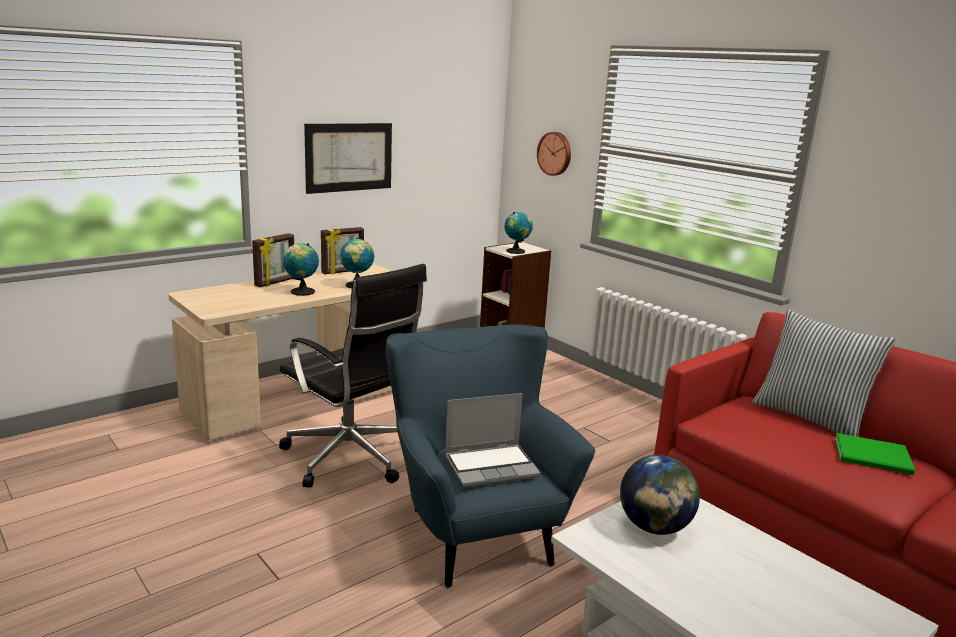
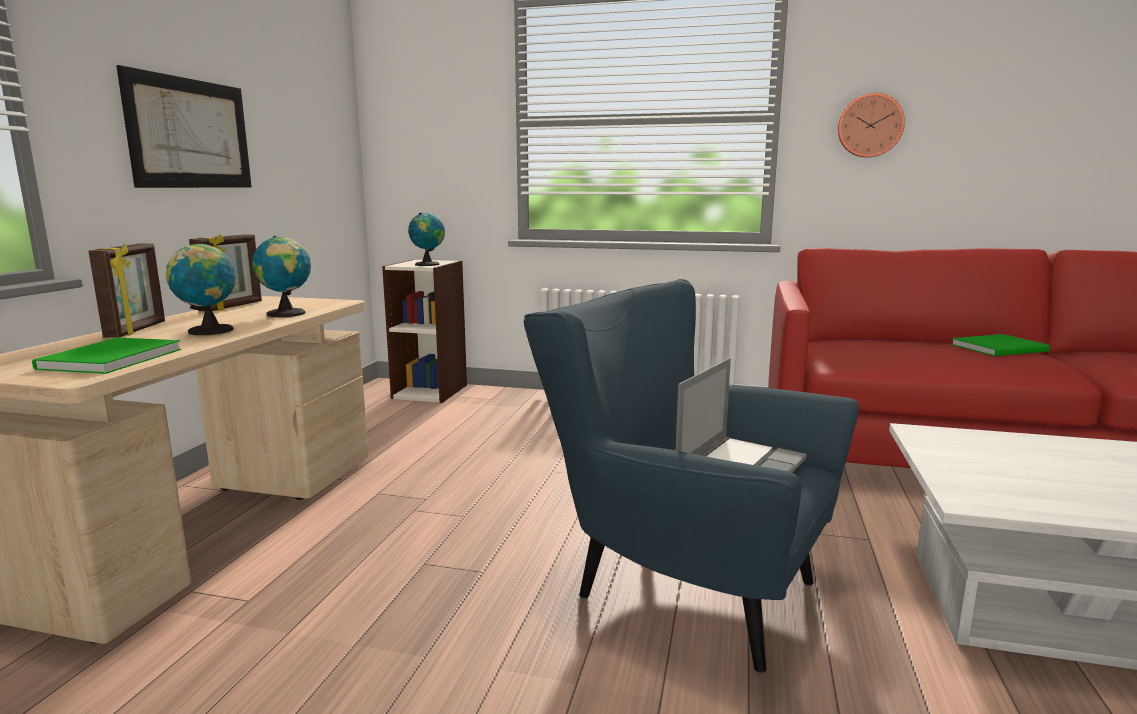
camera: 35 degrees left, 5 degrees down
(236, 303) = (106, 359): none -> green book
(351, 458) = (399, 570): black office chair -> none
(555, 153) = (448, 140): wall clock -> wall clock (869, 125)
(654, 528) = (986, 465): globe -> none
(810, 417) = (894, 339): pillow -> none

